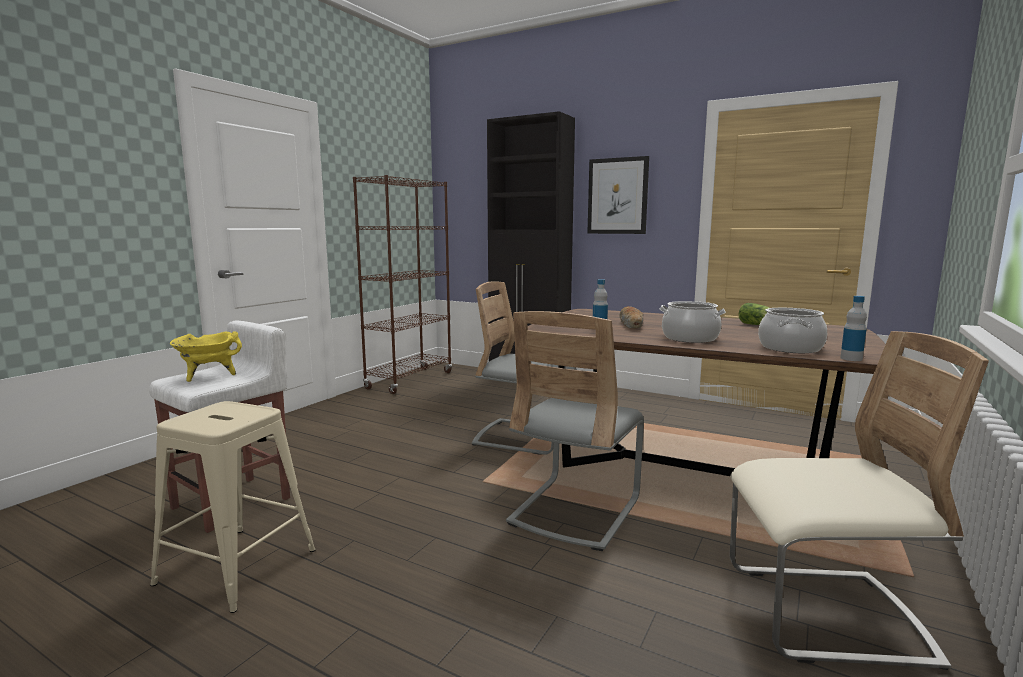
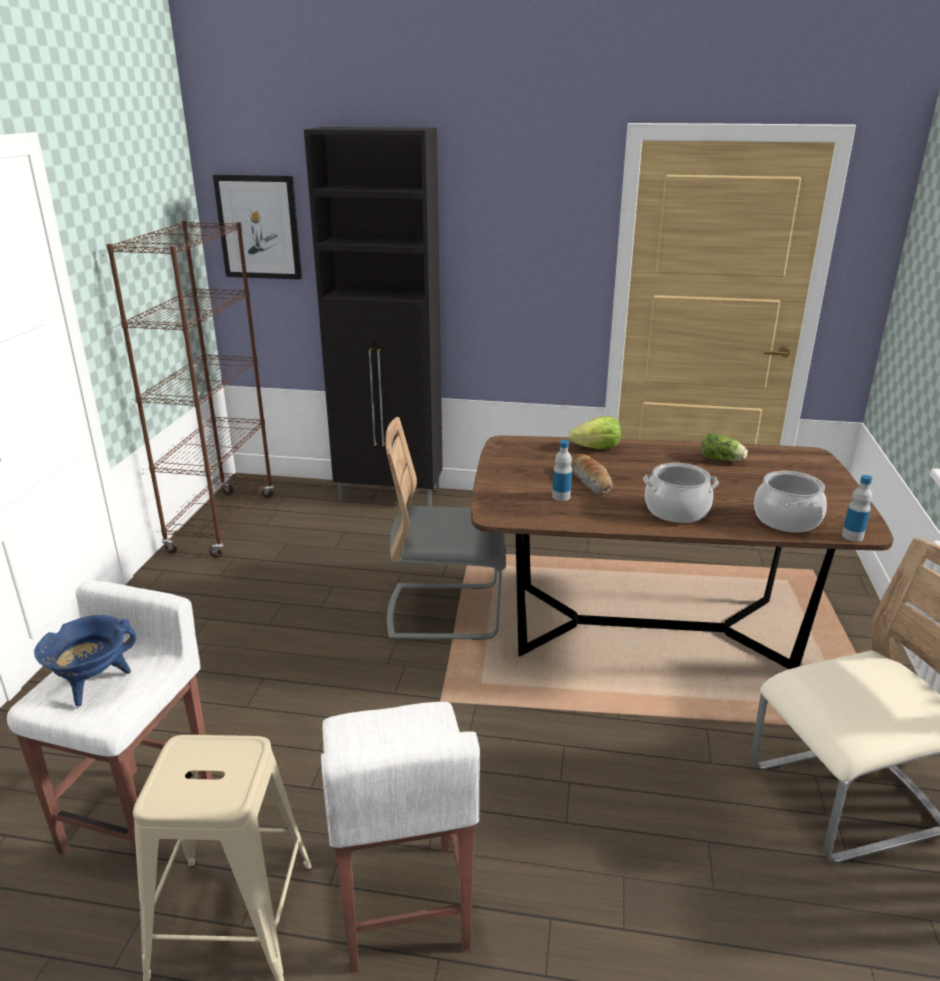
camera: 20 degrees left, 15 degrees up
(208, 376) = (93, 684): yellow cooking pot -> blue cooking pot
(359, 589) = (402, 906): none -> white stool
(575, 511) = (567, 723): grey chair -> none
(617, 196) = (503, 246): picture -> picture (259, 227)
(653, 316) = (597, 448): none -> lettuce

